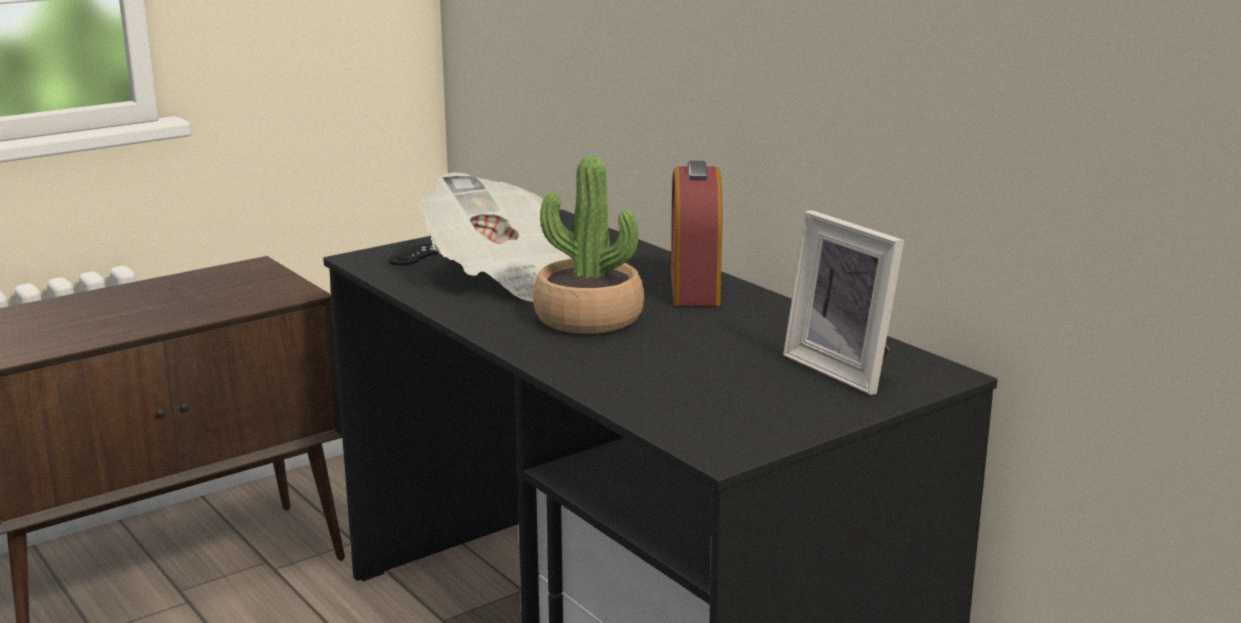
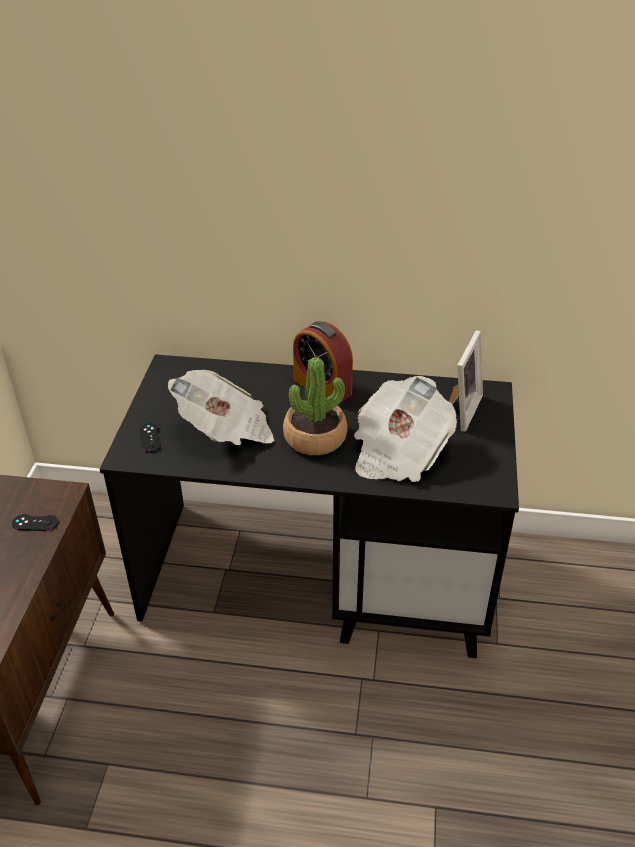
camera: 45 degrees left, 20 degrees up
(231, 300) = (35, 523): none -> black game controller
(665, 367) = (398, 452): none -> newspaper
(845, 369) = (460, 410): picture frame -> picture frame turned 75 degrees counterclockwise

